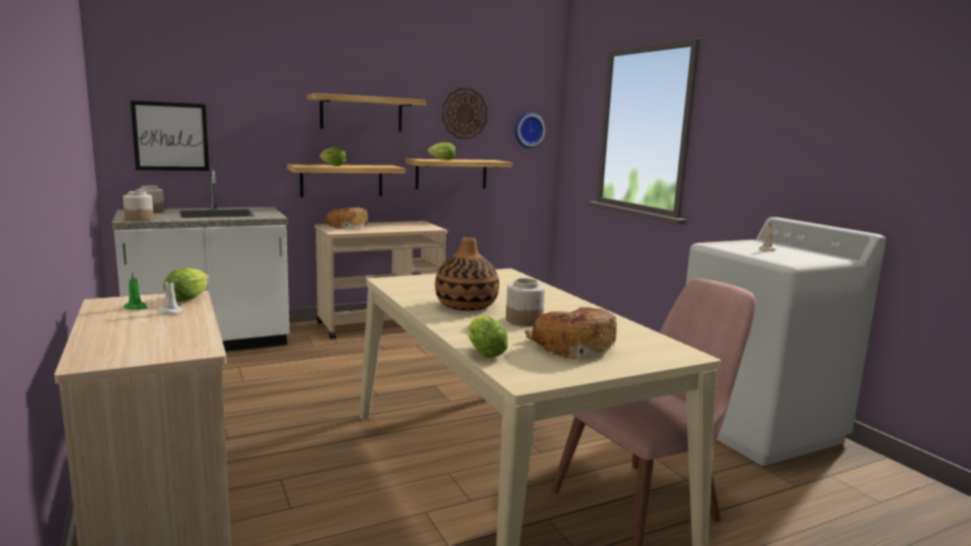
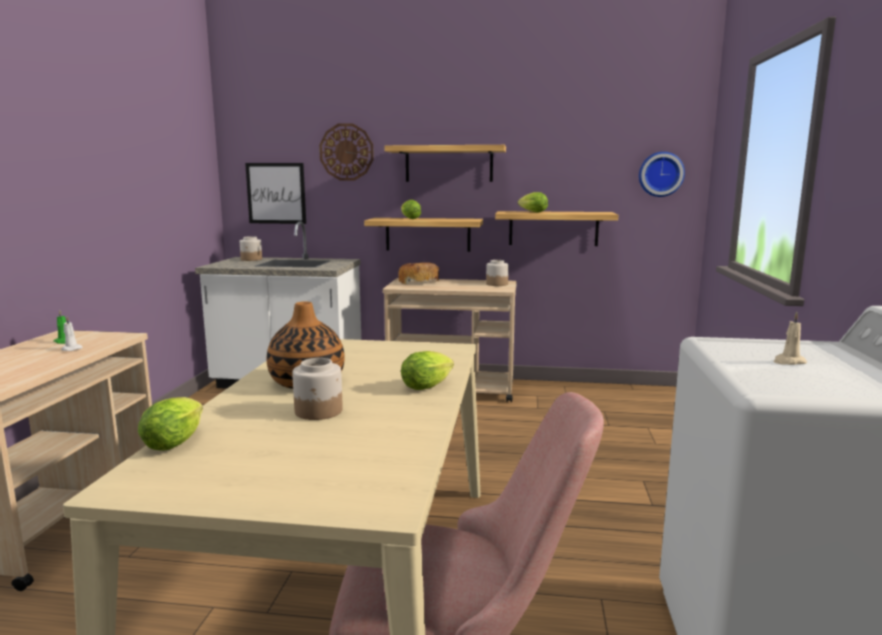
camera: 35 degrees right, 0 degrees up
(139, 219) = (221, 265): jar -> jar (497, 284)
(189, 298) = (115, 338): lettuce -> lettuce (429, 386)
(464, 113) = (570, 158): wall clock -> wall clock (346, 152)
(571, 346) = (278, 457): bread -> none

